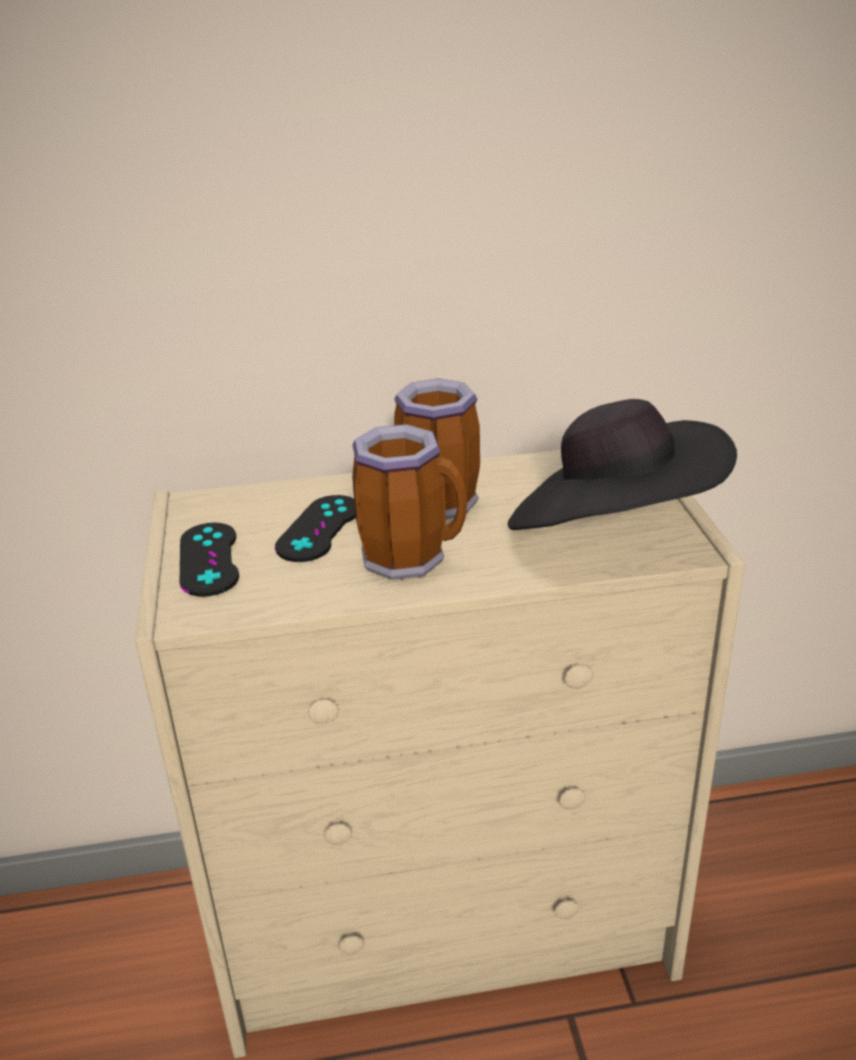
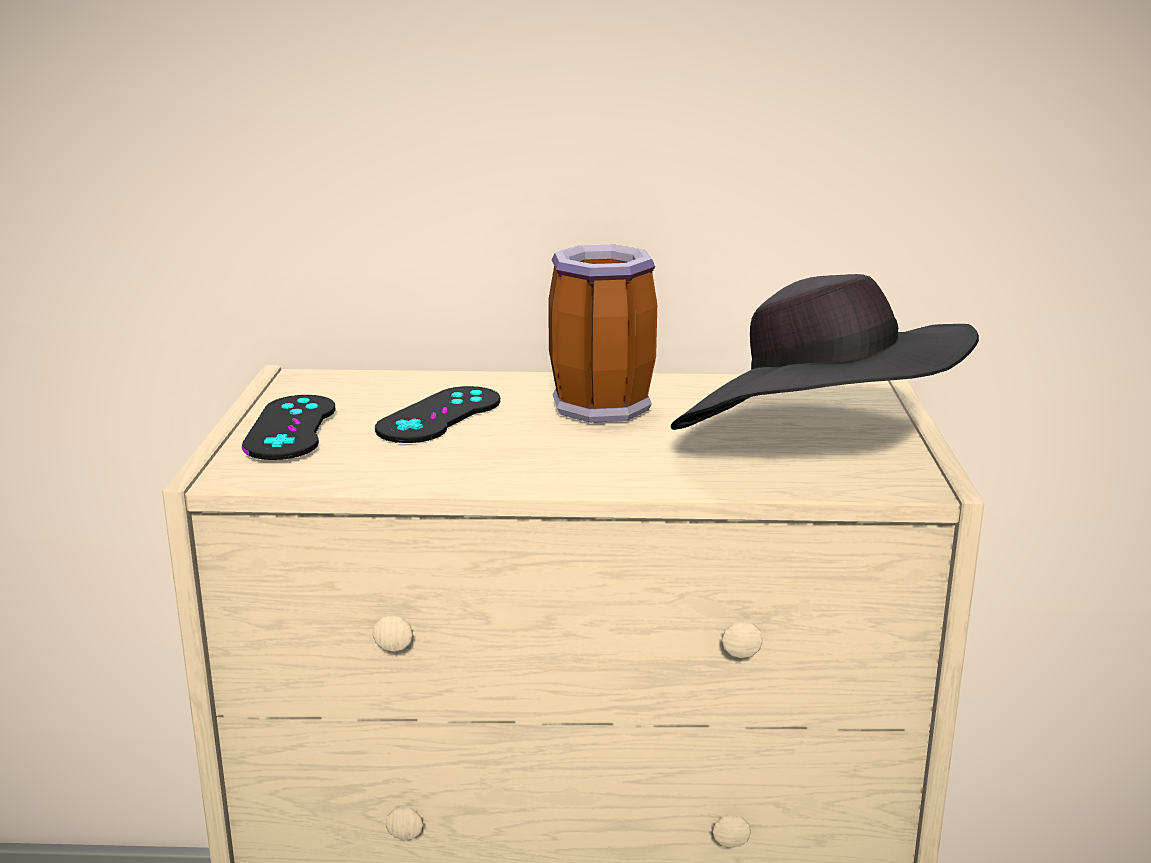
camera: 10 degrees right, 10 degrees down
(412, 557) = (540, 452): mug -> none

